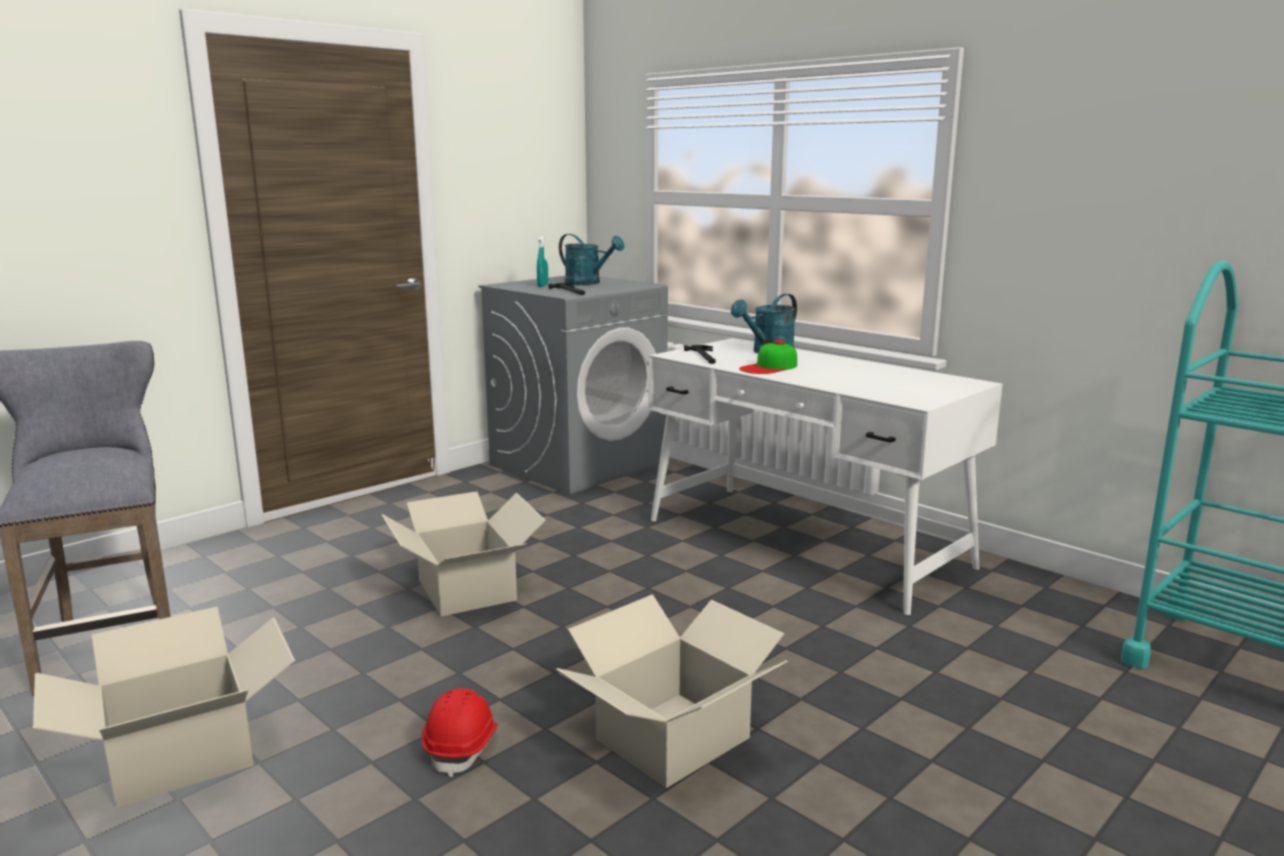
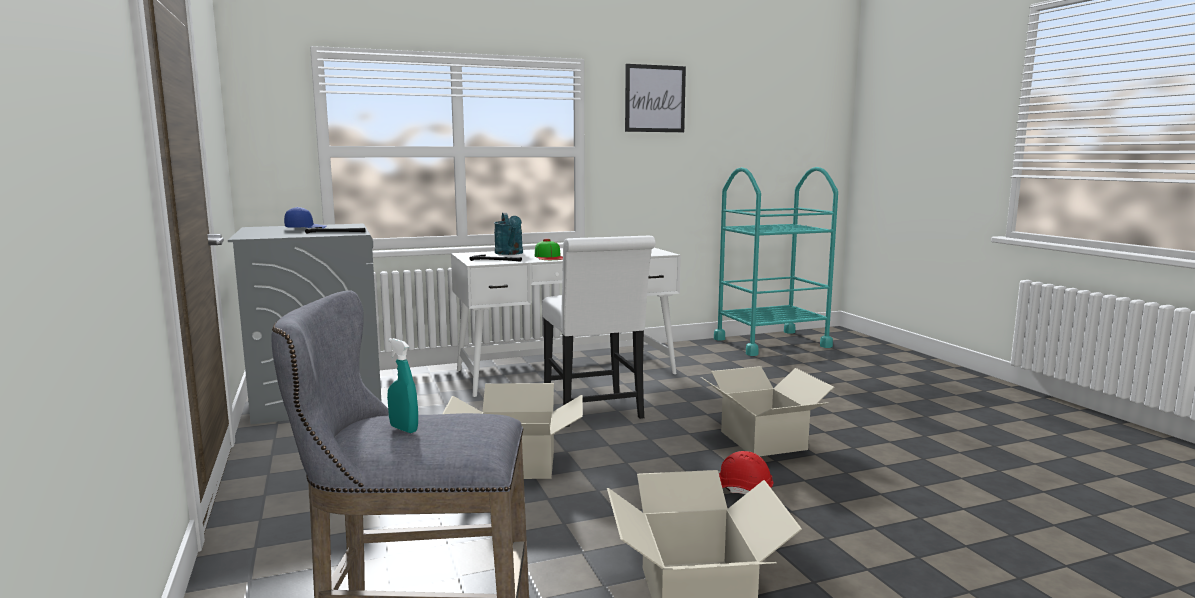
camera: 65 degrees left, 5 degrees down
(543, 285) = (286, 233): turquoise spray bottle -> turquoise spray bottle (403, 429)
(588, 283) = (305, 228): turquoise watering can -> blue cap
(670, 593) = (595, 411): none -> white chair
(1095, 109) = (655, 98): none -> picture

